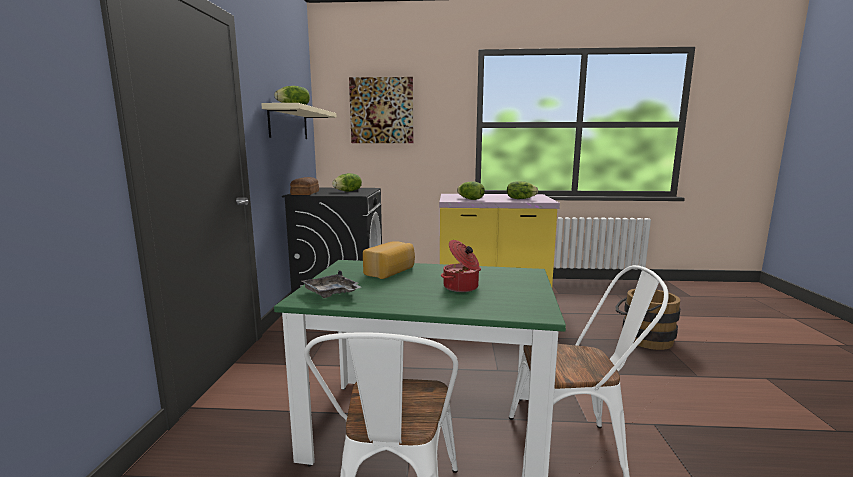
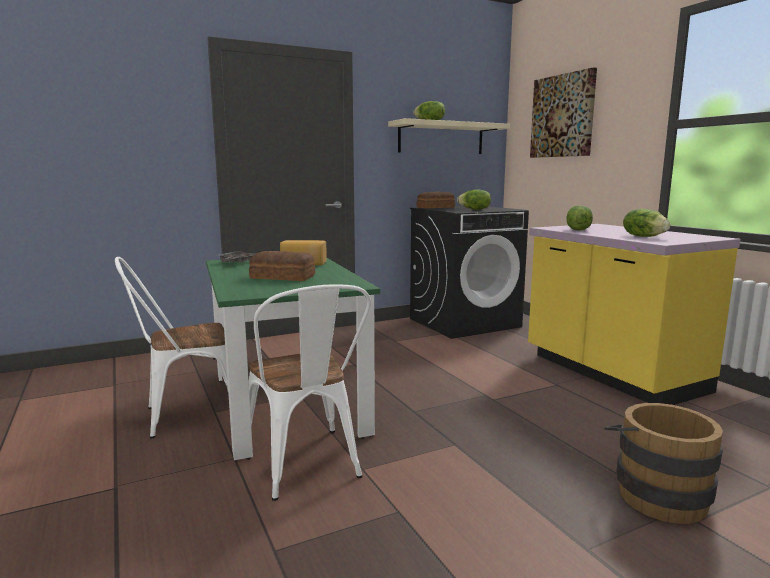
camera: 60 degrees right, 0 degrees up
(461, 287) = (283, 277): cooking pot -> bread

